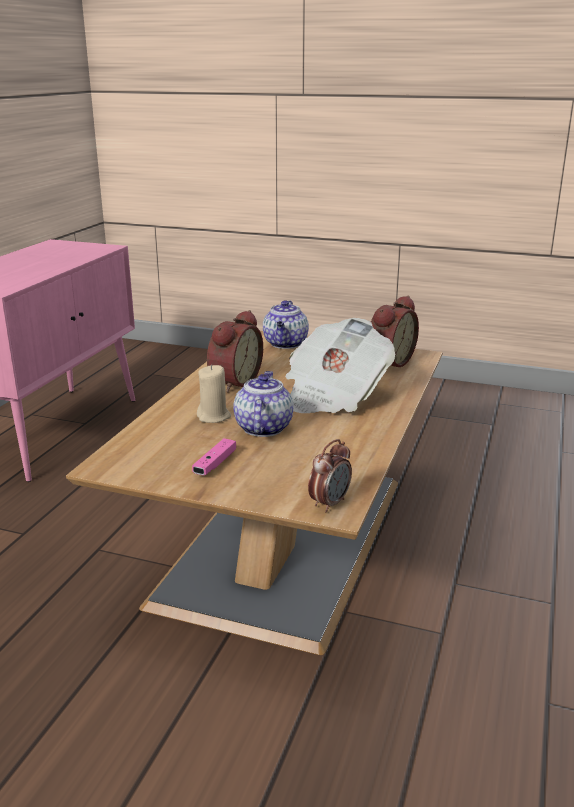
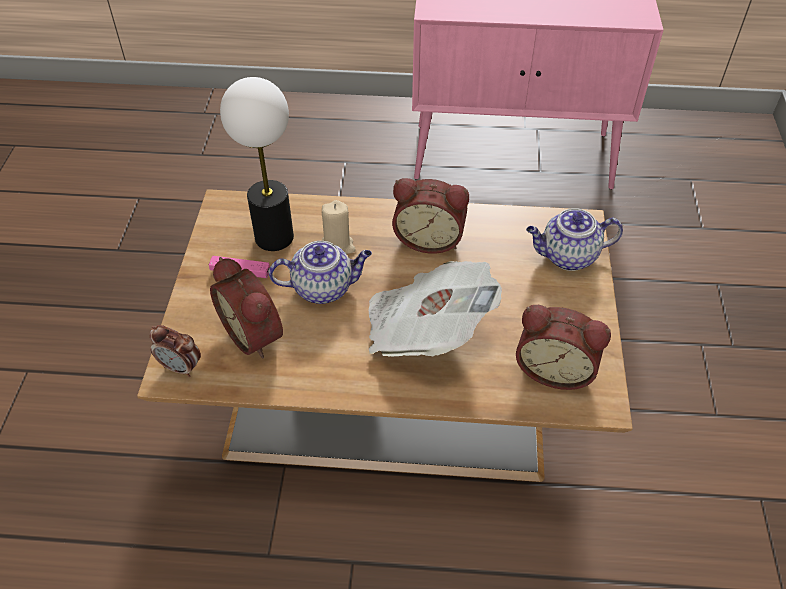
camera: 75 degrees right, 25 degrees up
(178, 443) = (275, 237): none -> table lamp
(302, 462) = (256, 333): none -> alarm clock

